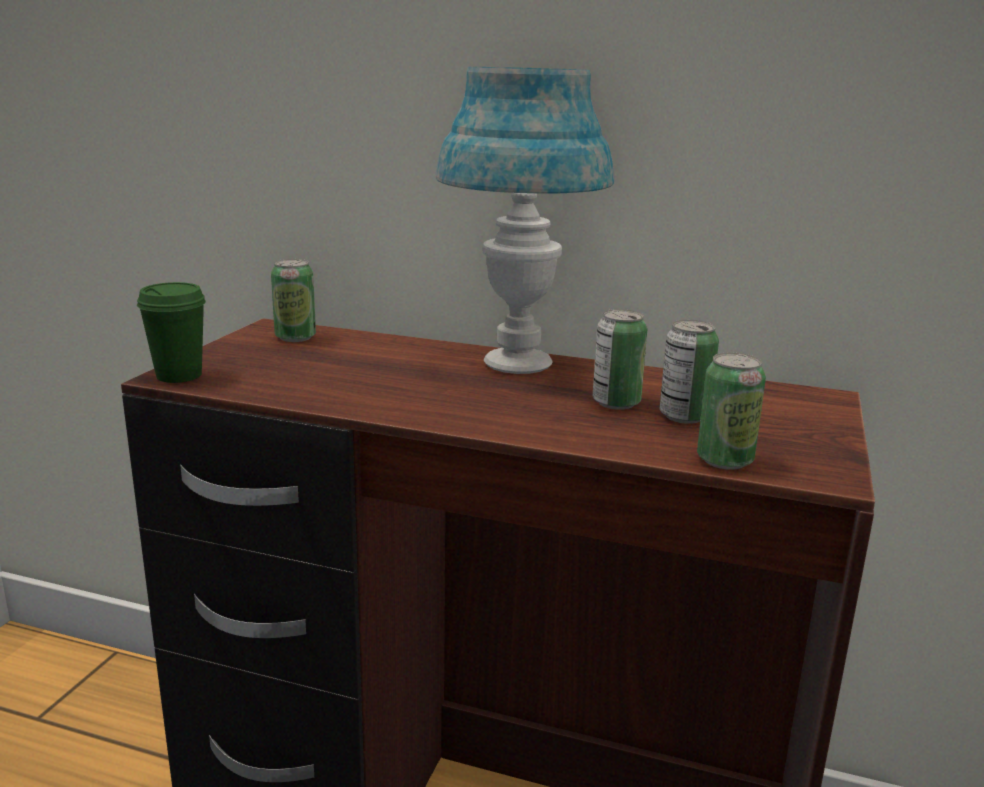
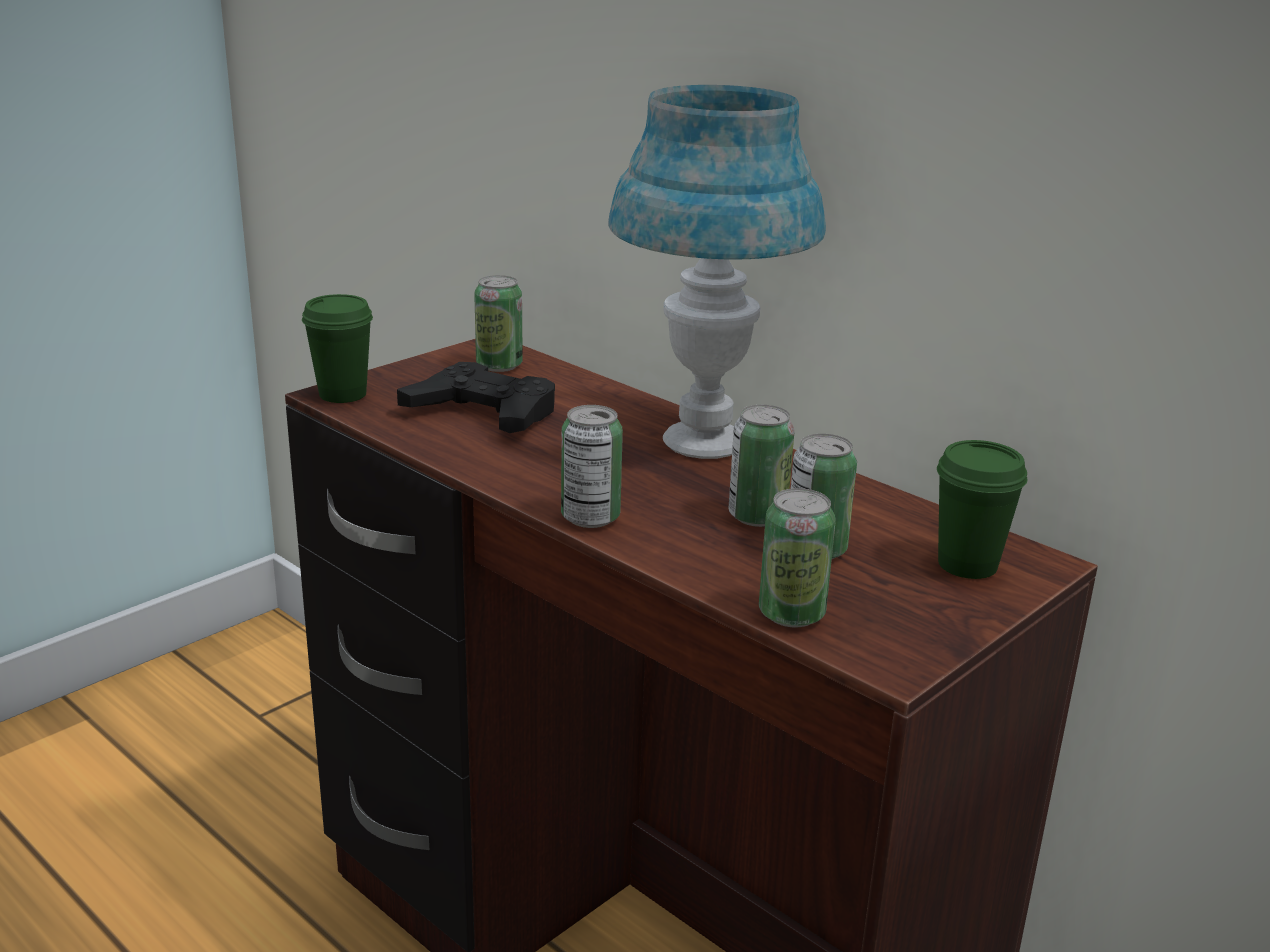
camera: 25 degrees right, 5 degrees up
(320, 370) = (483, 412): none -> black game controller
(497, 426) = (590, 517): none -> can
(788, 406) = (967, 564): none -> green cup

